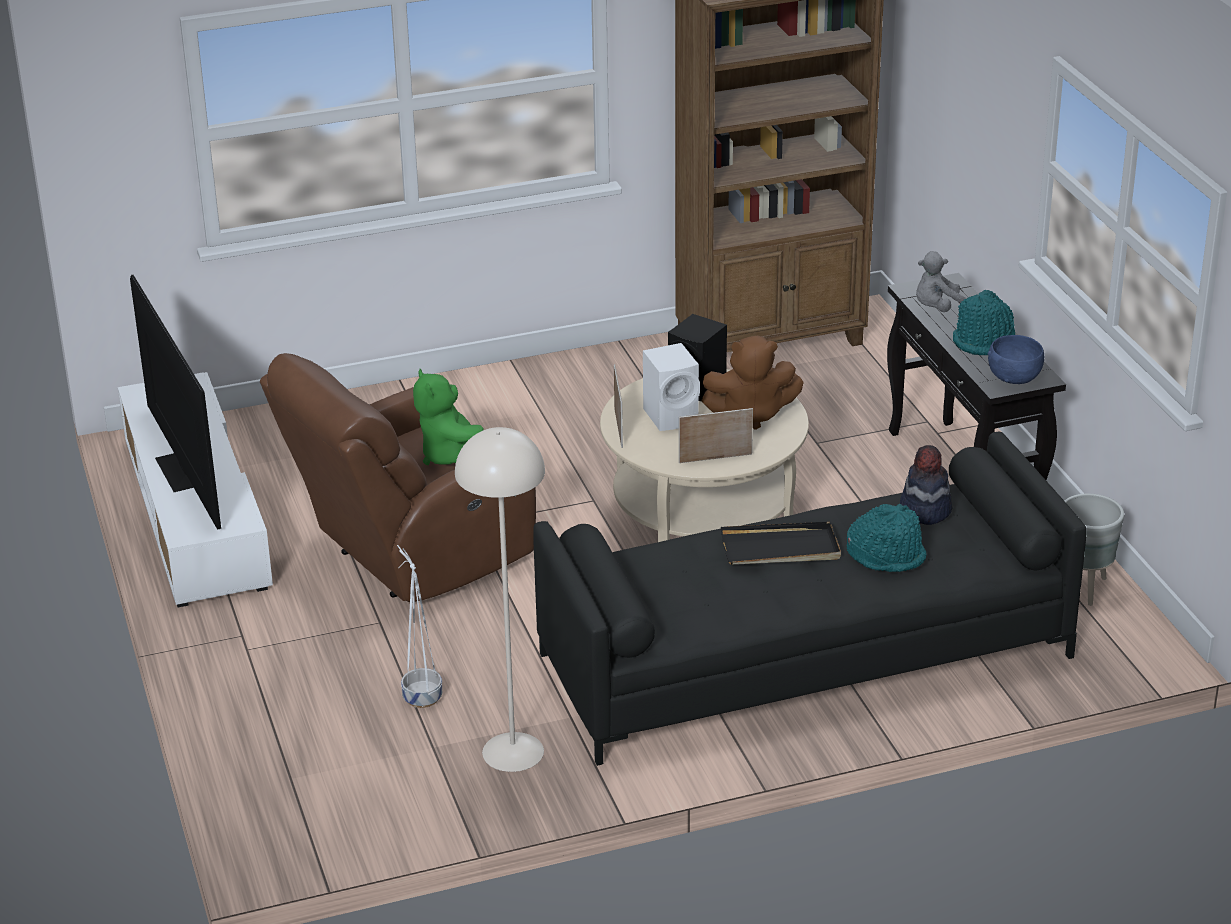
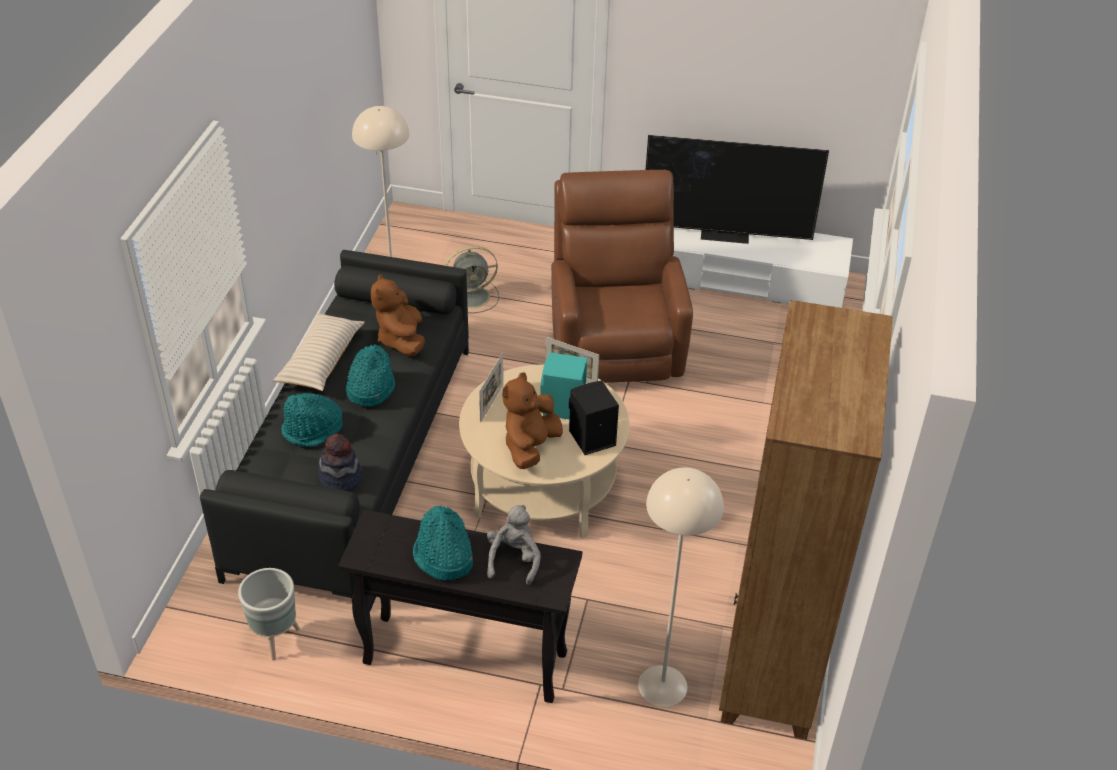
camera: 120 degrees right, 10 degrees up
(421, 697) = (473, 296): white planter -> grey fan
(452, 456) = (615, 307): green plush toy -> none
(672, 416) = (563, 408): white speaker -> turquoise speaker
(672, 569) = (401, 340): none -> brown plush toy
(775, 605) = (321, 360): none -> beige pillow
(781, 548) = (370, 388): black tray -> turquoise hat
(862, 378) = (662, 686): none -> beige floor lamp
(1014, 377) = (377, 541): blue bowl -> none

